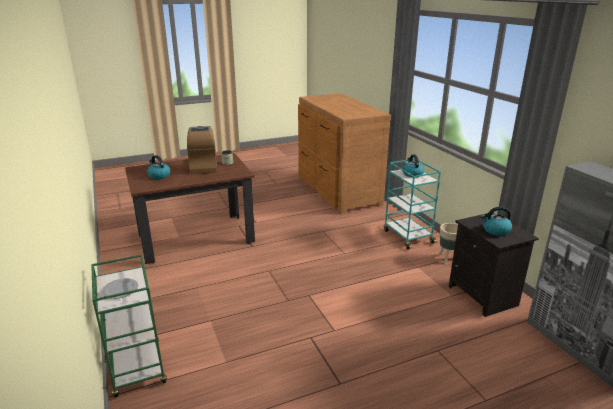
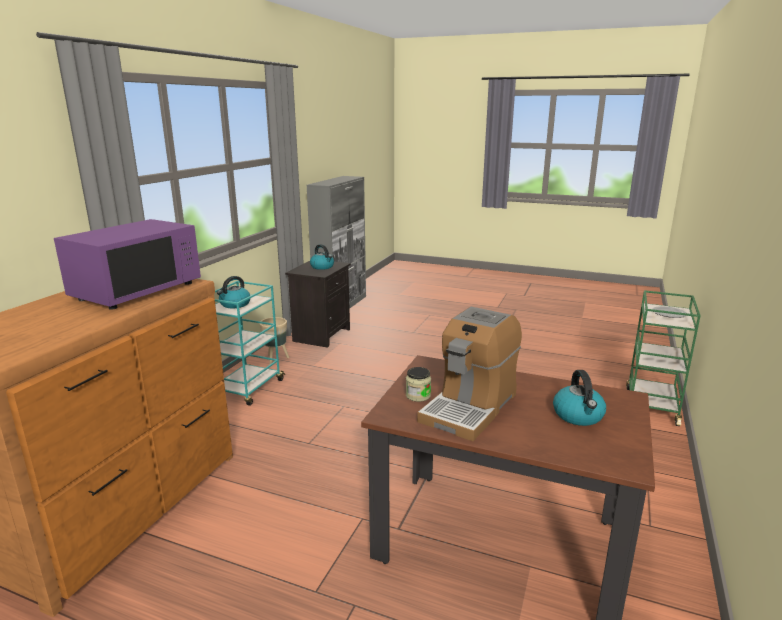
camera: 135 degrees left, 5 degrees down
(350, 111) = (137, 291): none -> purple microwave

